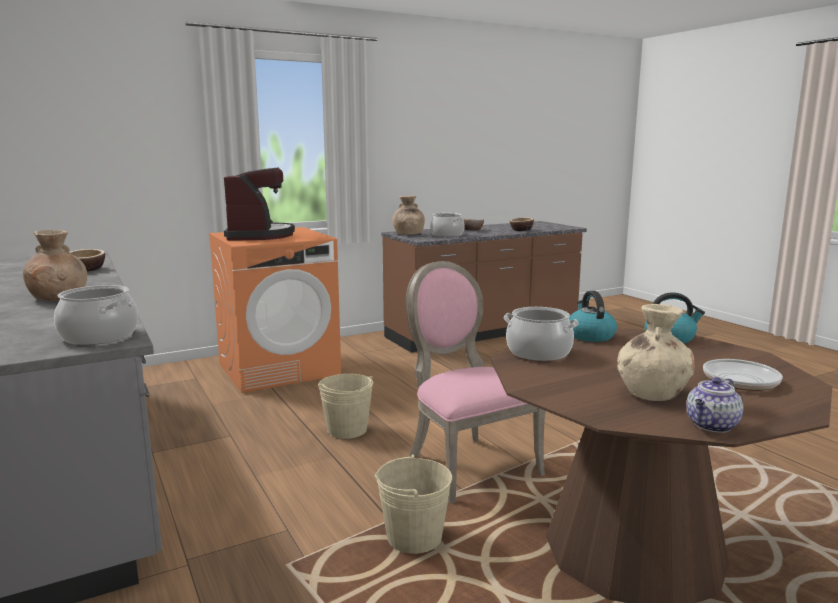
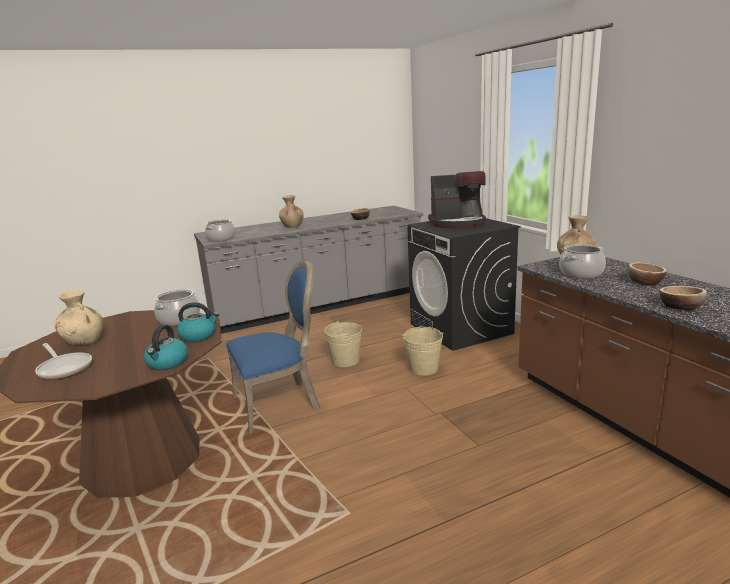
camera: 95 degrees right, 5 degrees up
(279, 369) = (461, 329): orange washing machine -> black washing machine
(414, 538) = (207, 386): beige bucket -> beige bucket (423, 368)
(467, 464) = (280, 403): pink chair -> blue chair
(712, 426) = (32, 349): teapot -> none

